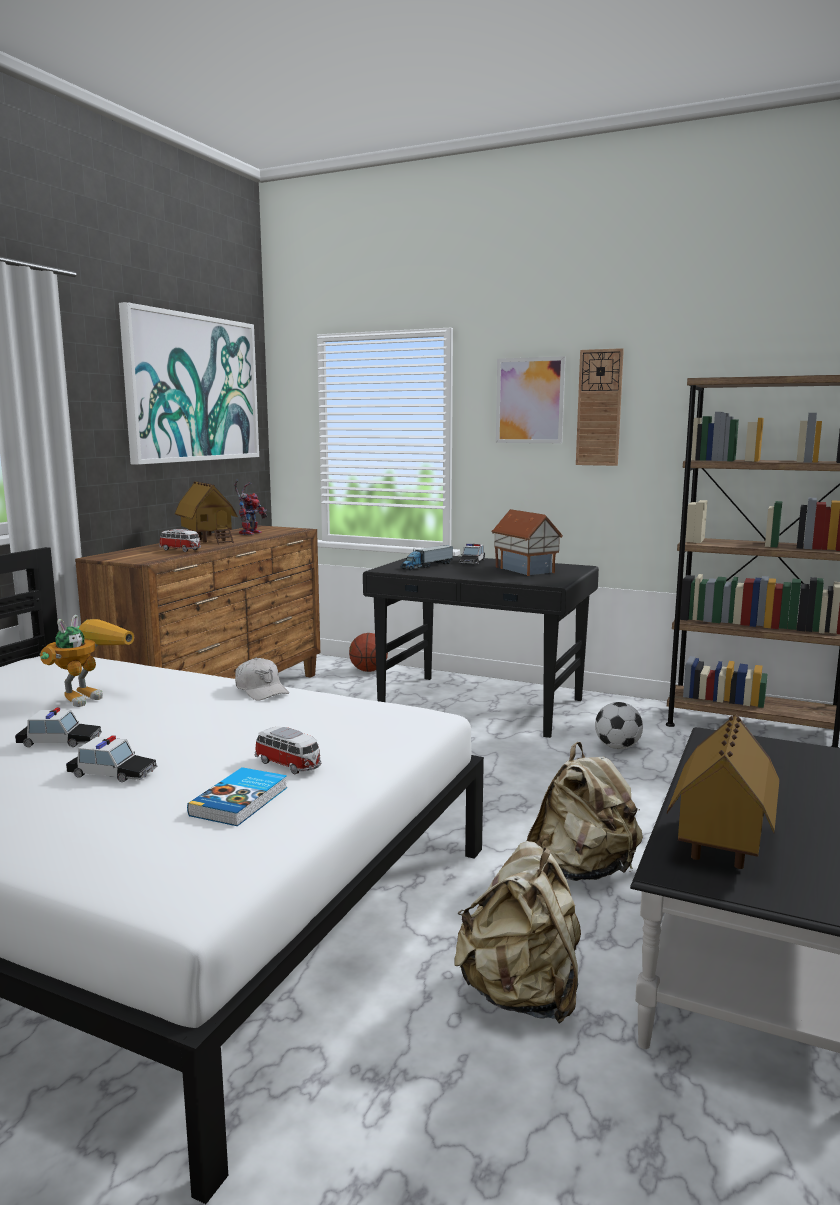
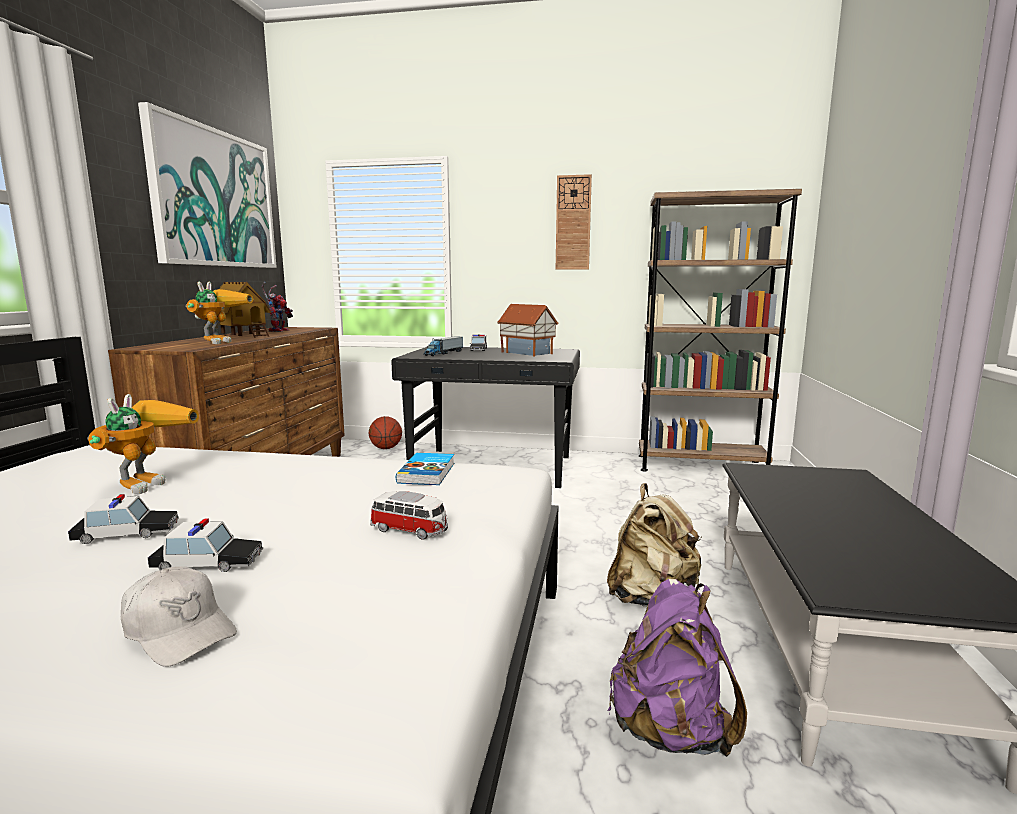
camera: 15 degrees left, 0 degrees up
(181, 550) = (220, 341): toy car -> toy robot
(241, 801) = (381, 576): book -> book (428, 472)
(261, 690) = (337, 462): white cap -> white cap (179, 630)
(521, 994) = (670, 730): beige backpack -> purple backpack
(530, 400) = (516, 217): picture -> none
(617, 747) = (616, 490): football -> none
(720, 843) = (847, 558): toy house -> none

